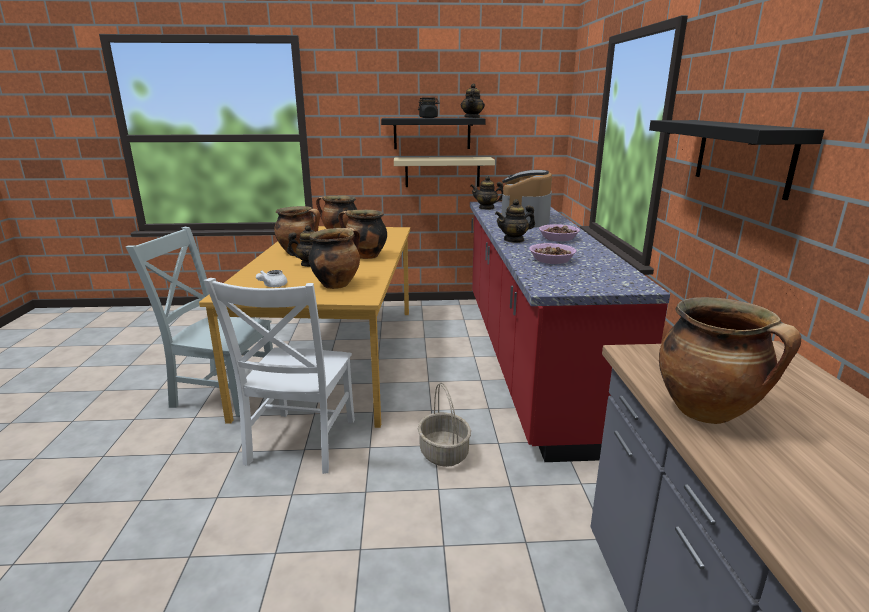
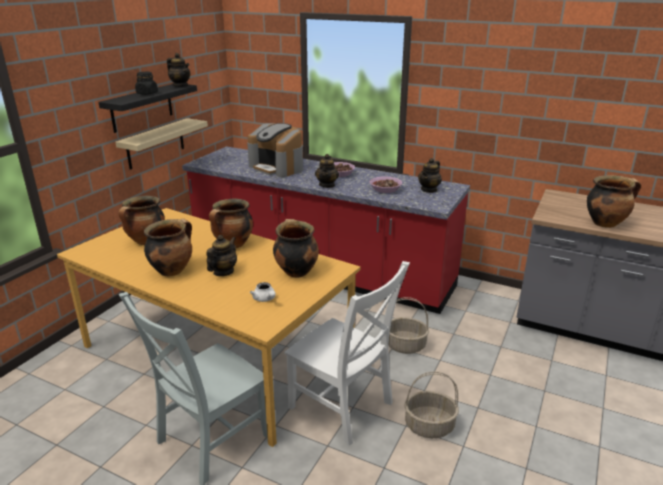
camera: 60 degrees left, 5 degrees up
(300, 513) = (430, 425): none -> basket
(486, 208) = (218, 166): teapot -> teapot (429, 190)
(742, 156) = (492, 103): black shelf -> none

